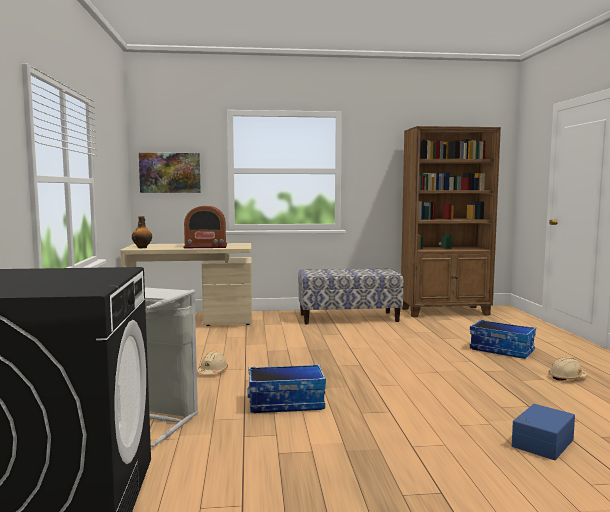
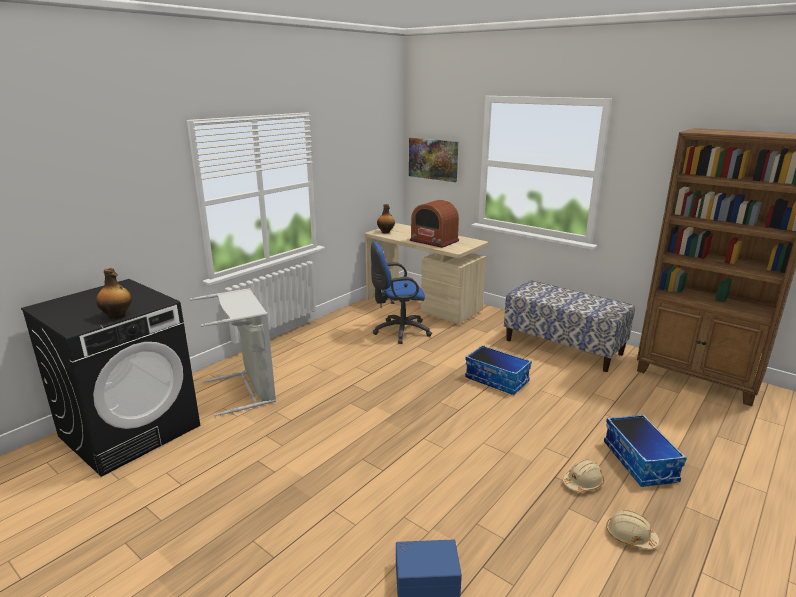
camera: 45 degrees right, 15 degrees up
(107, 280) = (117, 316): none -> bottle
(208, 340) = (399, 331): none -> blue office chair
(212, 372) = (347, 367): beige hard hat -> beige hard hat (583, 483)
(286, 403) = (335, 421): storage box -> storage box (497, 380)

